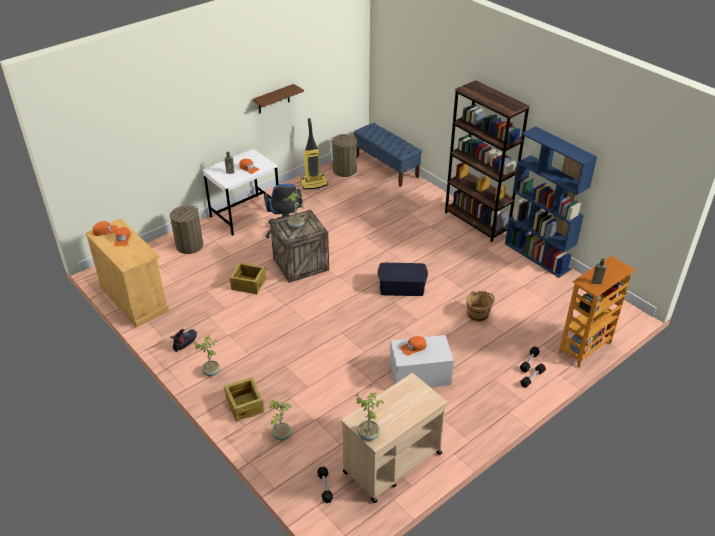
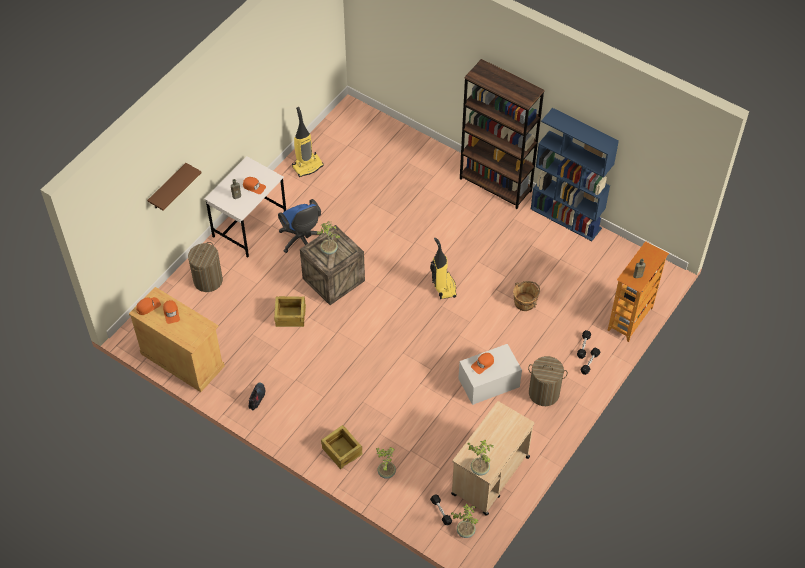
camera: 15 degrees left, 15 degrees up
(211, 372) = (296, 424): potted plant -> potted plant (465, 531)
(273, 99) = (261, 101): brown shelf -> brown shelf (168, 187)
(344, 170) = (334, 139): laundry basket -> laundry basket (544, 393)
(386, 167) = (379, 125): blue bench -> none
(401, 287) = (443, 286): blue storage box -> vacuum cleaner

